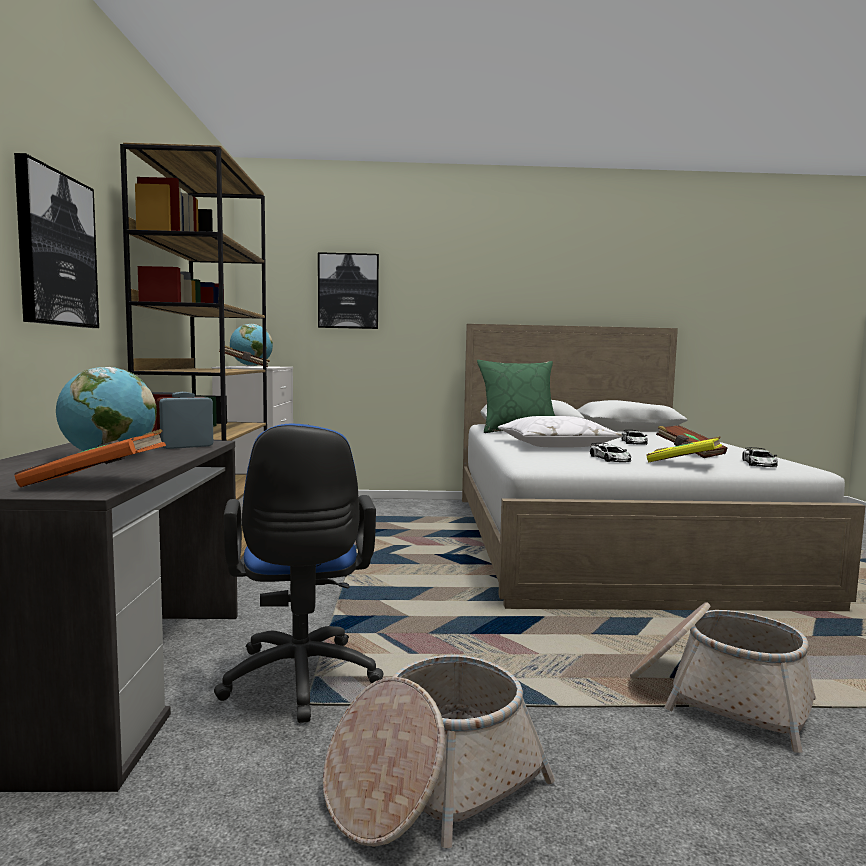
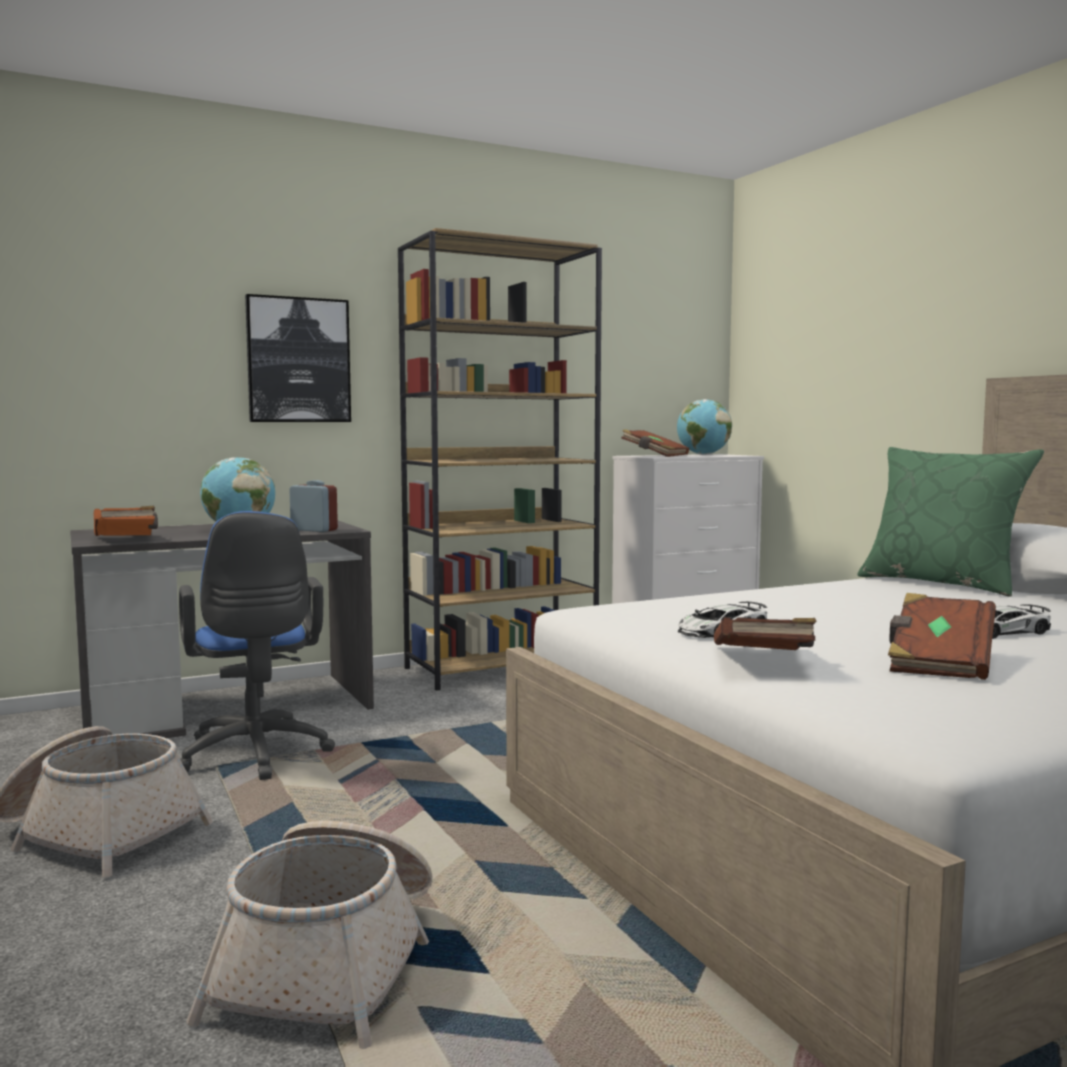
camera: 65 degrees right, 0 degrees up
(300, 682) = (255, 757): blue office chair -> blue office chair turned 75 degrees counterclockwise
(348, 291) = (838, 340): picture -> none
(556, 445) = (808, 605): white pillow -> none
(683, 464) = (764, 662): yellow book -> brown book
(759, 464) = (910, 704): toy car -> none

